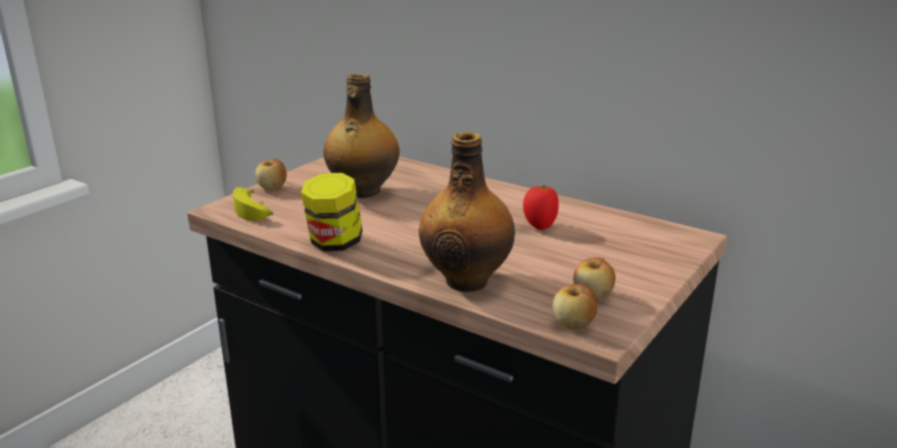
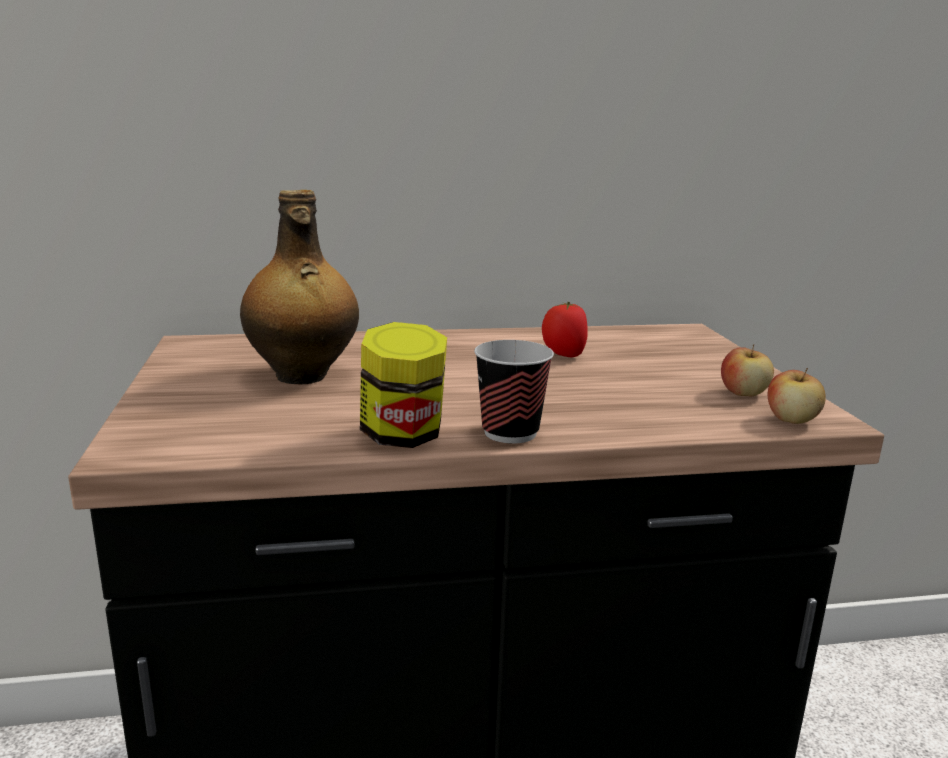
camera: 45 degrees left, 5 degrees down
(254, 212) = (198, 439): banana -> none
(272, 188) = (157, 405): apple -> none
(386, 262) = (510, 432): none -> cup
(467, 280) = (625, 419): bottle -> none

